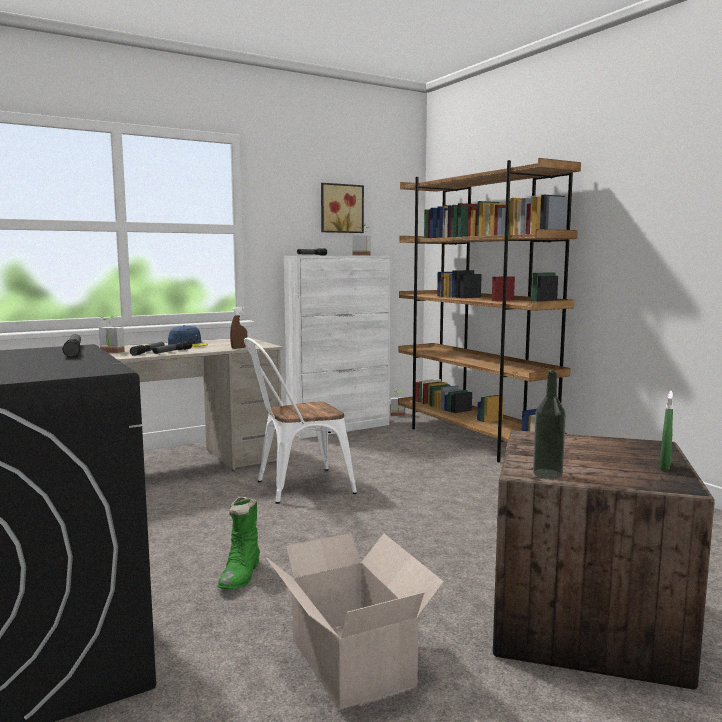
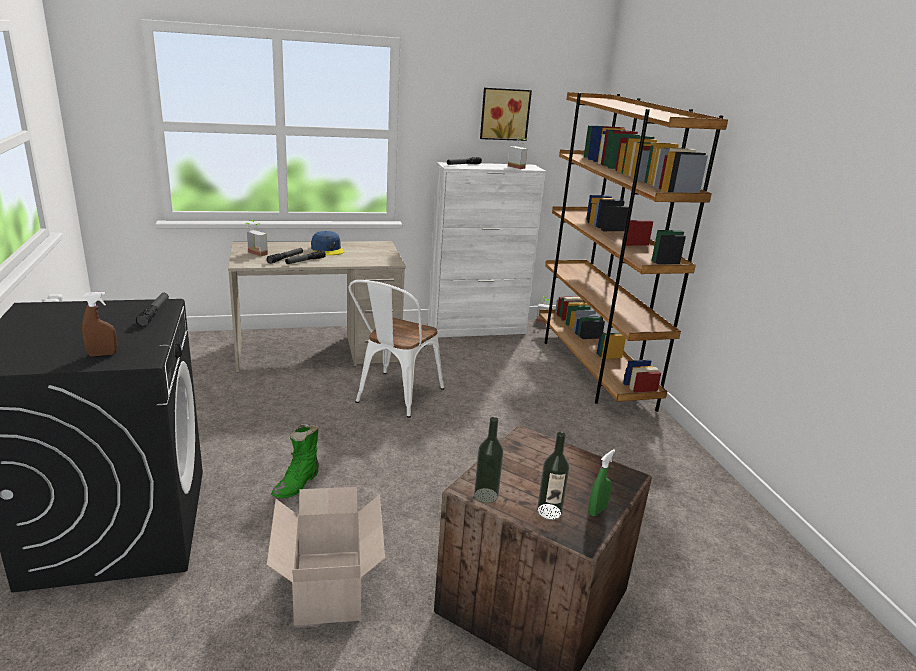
camera: 15 degrees right, 15 degrees up
(239, 348) = (366, 262): brown spray bottle -> brown spray bottle (102, 354)
(296, 487) = (394, 397): white chair -> white chair turned 60 degrees counterclockwise
(623, 474) = (549, 511): none -> bottle

